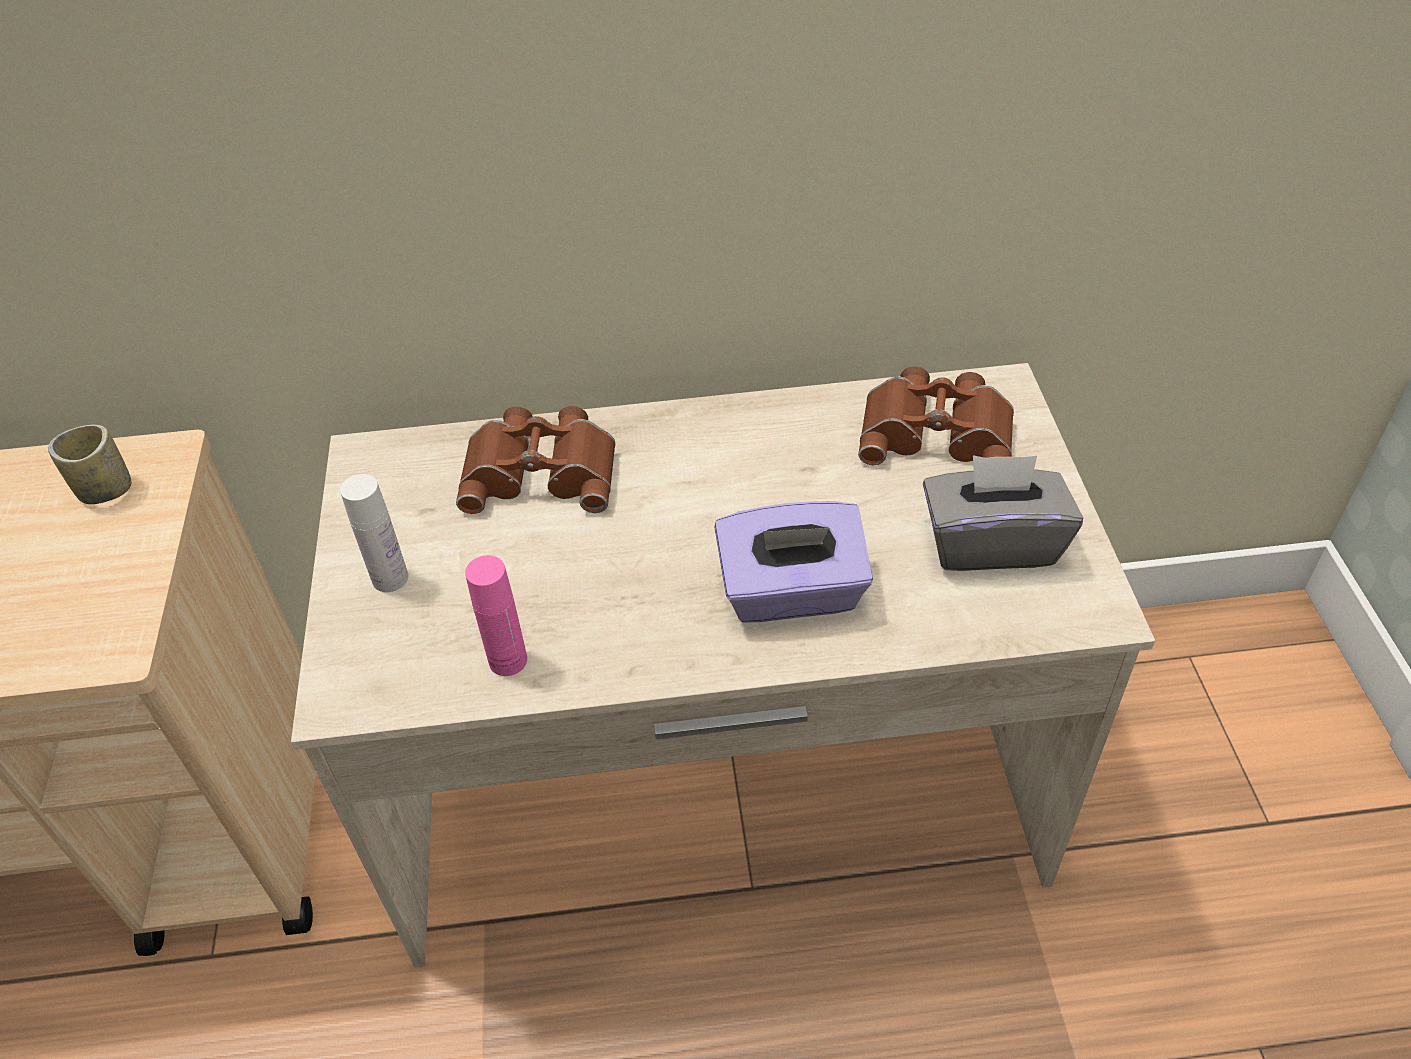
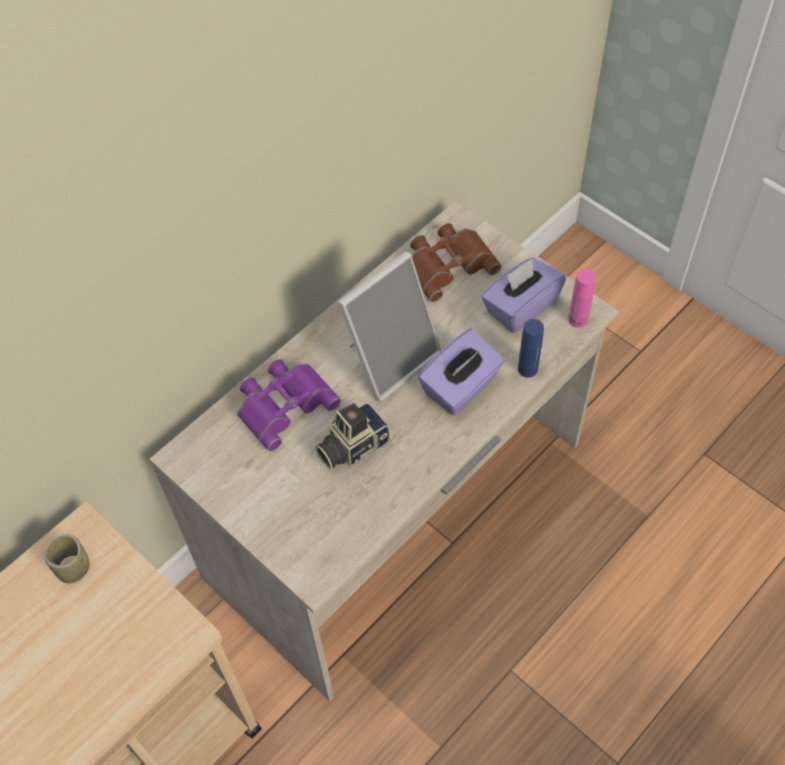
camera: 40 degrees left, 10 degrees up
(390, 578) = (271, 507): white bottle -> none
(508, 660) = (370, 504): pink bottle -> pink bottle (577, 320)
(542, 469) = (283, 403): brown binoculars -> purple binoculars
(566, 571) = (351, 446): none -> camera
(733, 498) = (390, 358): none -> picture frame
(918, 631) = (527, 369): none -> blue bottle
(991, 543) = (520, 307): grey tissue box -> purple tissue box

